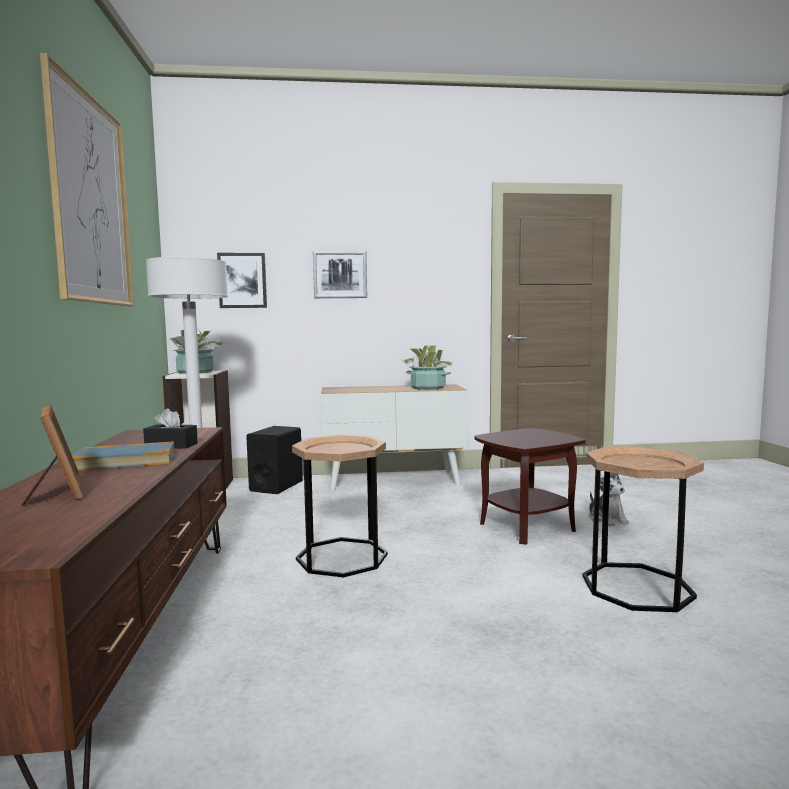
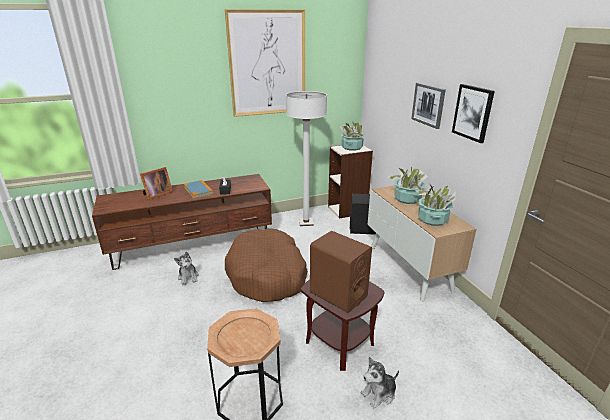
camera: 75 degrees right, 20 degrees up
(242, 280) = (386, 95): picture -> picture (473, 112)
(279, 642) = (188, 277): none -> plush toy
(342, 557) = (267, 275): brown side table -> brown dog bed
(368, 388) = (407, 199): none -> potted plant
(538, 438) = (338, 294): none -> brown speaker

